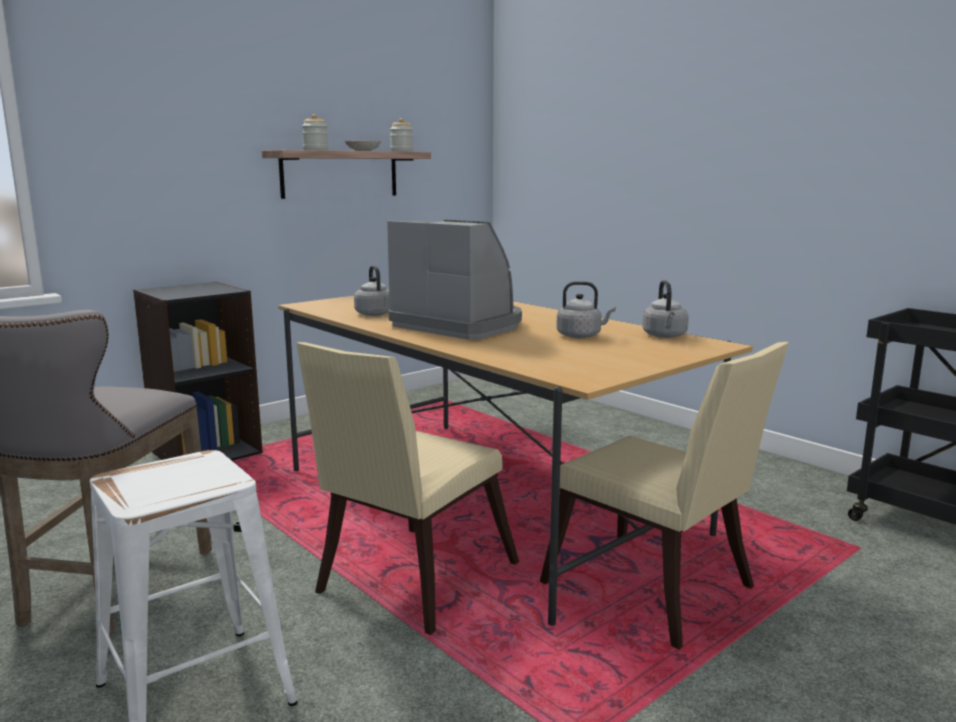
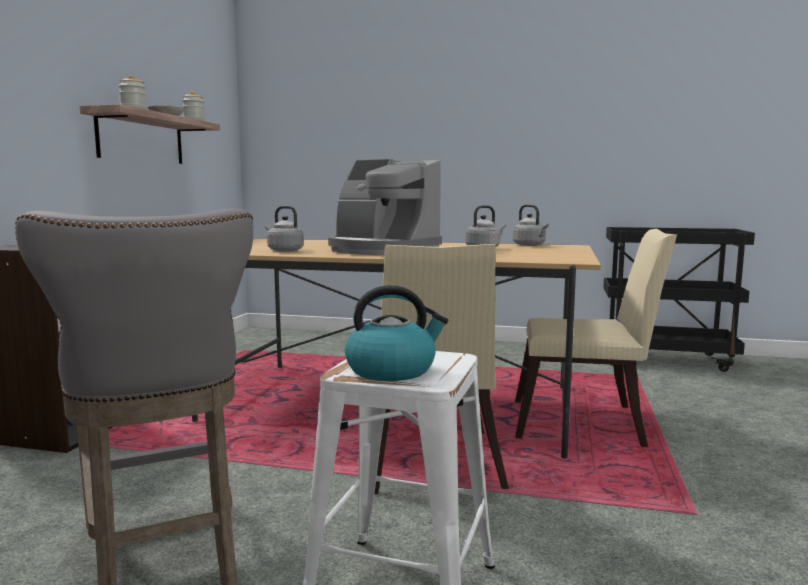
camera: 35 degrees left, 5 degrees down
(150, 483) = (392, 370): none -> kettle
(459, 325) = (381, 250): coffee machine -> coffee machine turned 150 degrees counterclockwise

